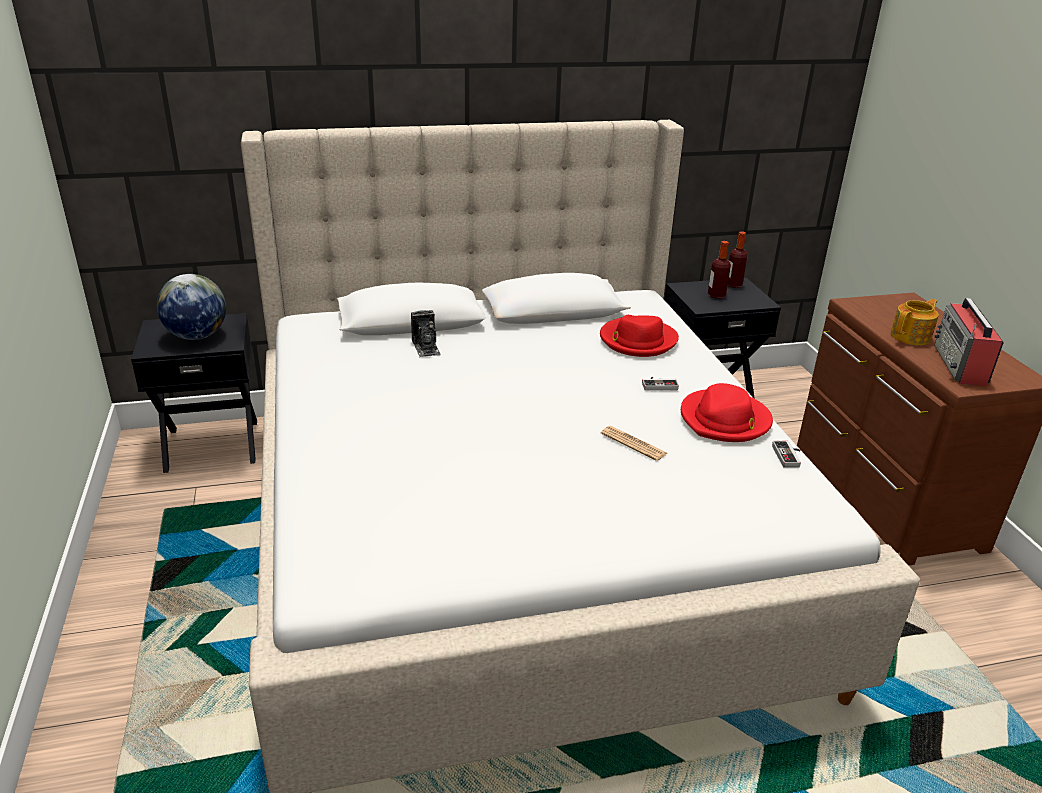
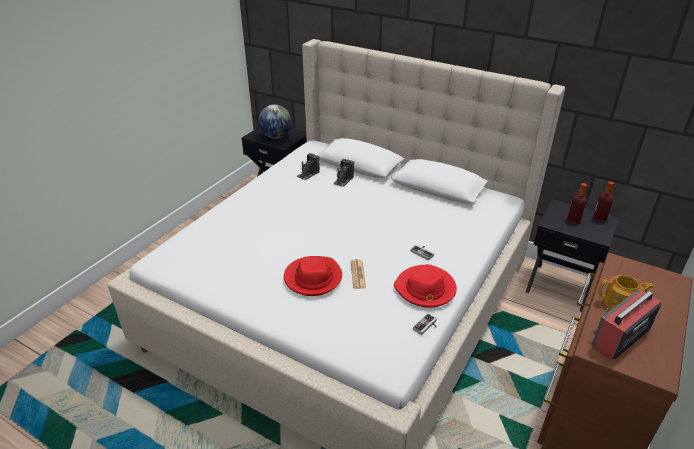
camera: 45 degrees right, 5 degrees up
(362, 359) = (308, 174): none -> camera
(637, 340) = (454, 223): red hat -> red hat (313, 278)

